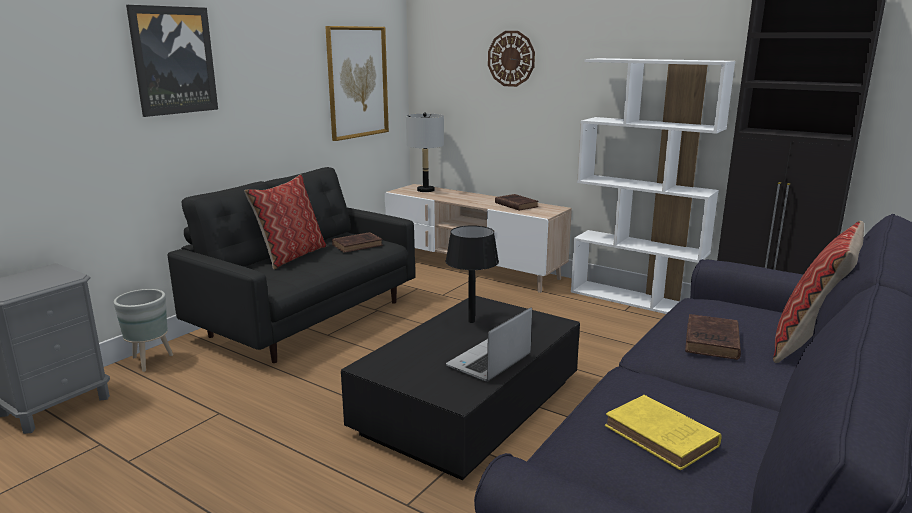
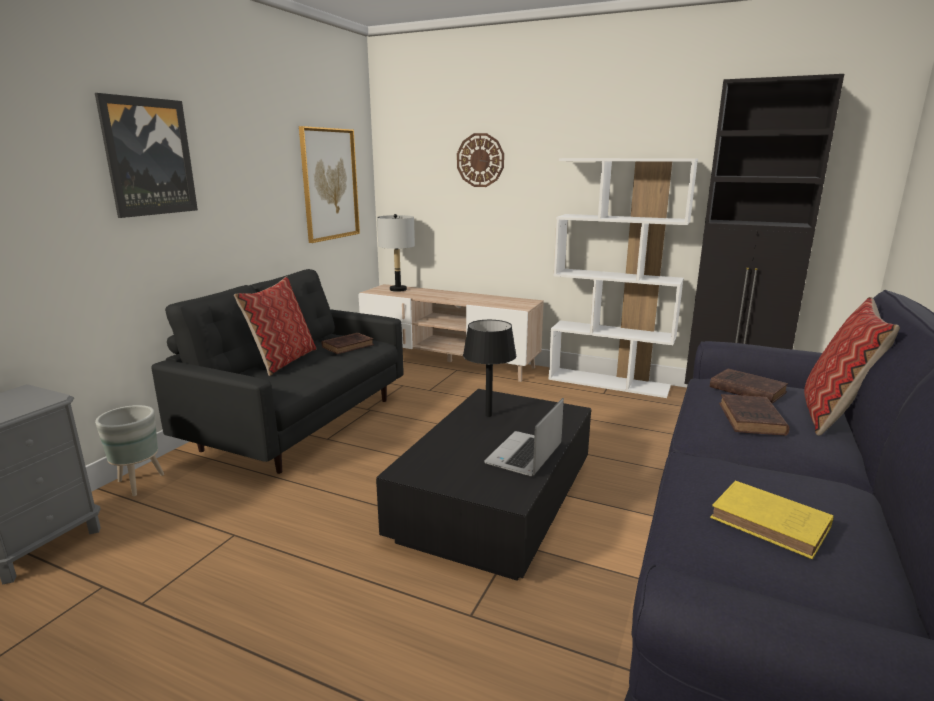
camera: 10 degrees left, 0 degrees up
(515, 205) = (490, 299): brown book -> brown book (745, 389)

